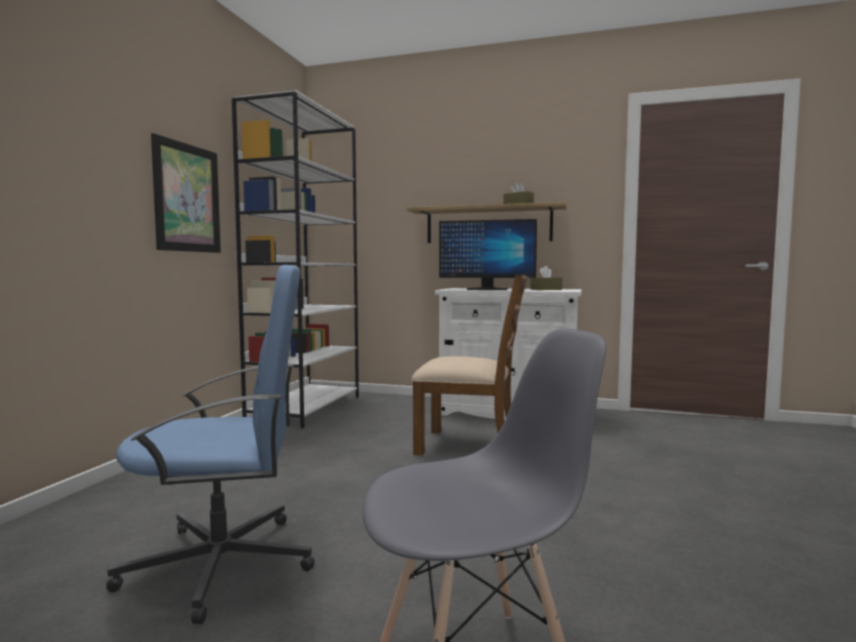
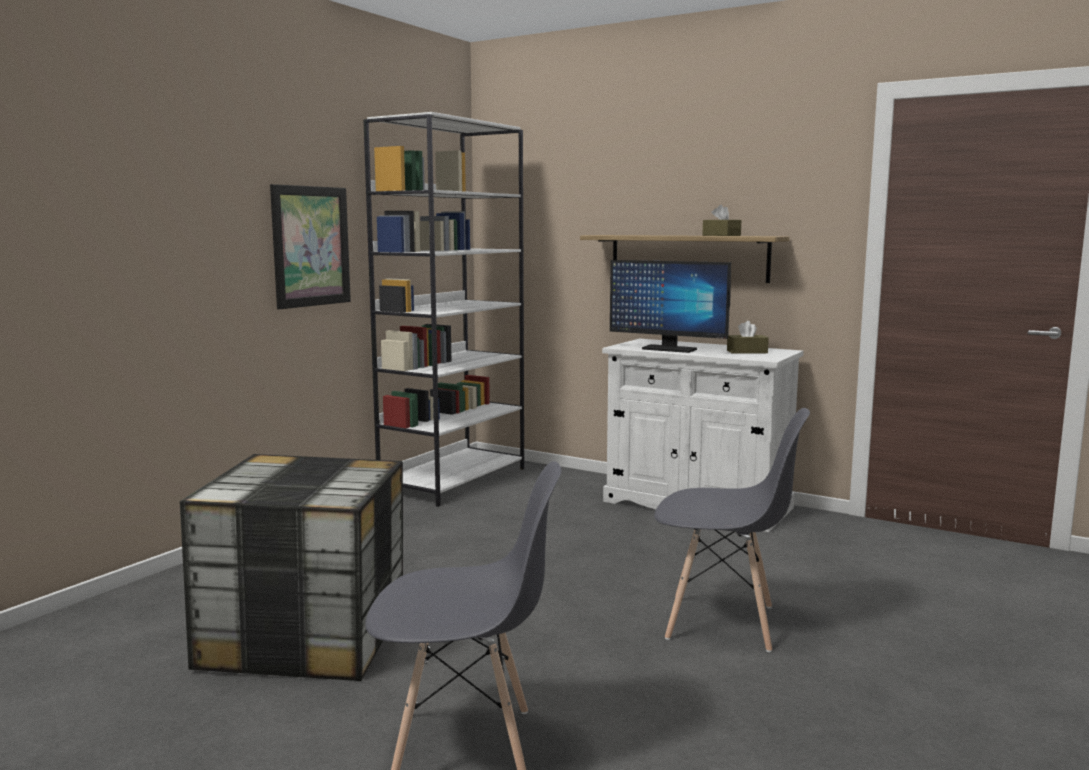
camera: 15 degrees right, 5 degrees up
(223, 564) = (306, 637): blue office chair -> storage box
(469, 445) = (613, 545): brown chair -> none
(608, 498) = (722, 623): none -> grey chair

